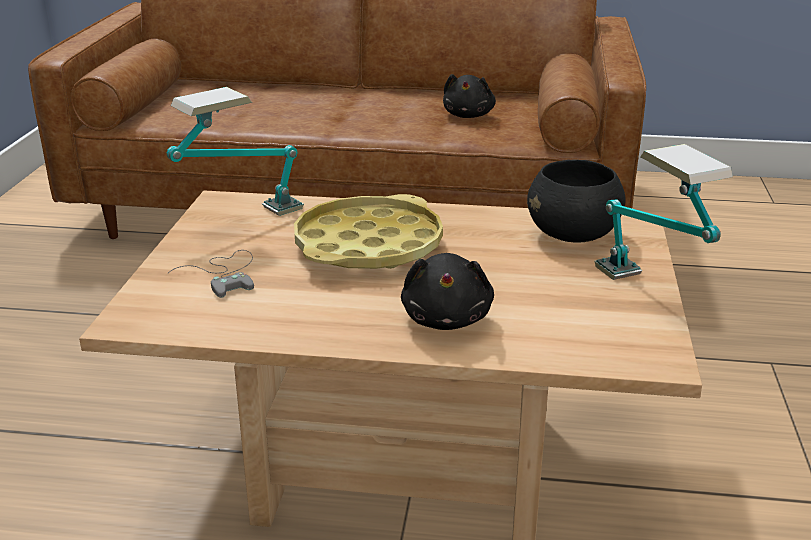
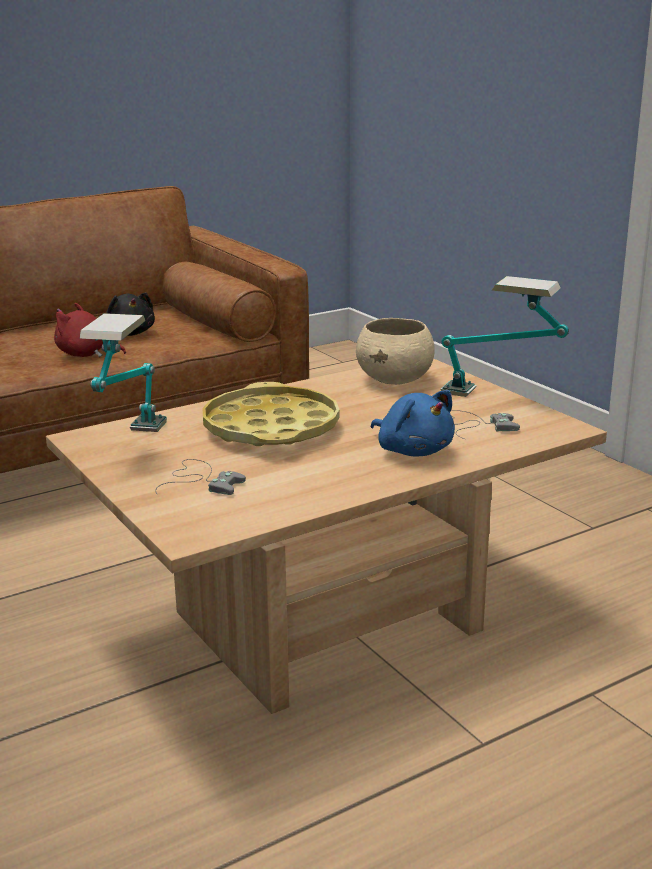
camera: 40 degrees left, 5 degrees down
(399, 126) = (86, 354): none -> red plush toy
(447, 319) = (413, 450): black plush toy -> blue plush toy
(562, 316) = (475, 425): none -> grey game controller
(573, 235) = (395, 380): black bowl -> beige bowl

